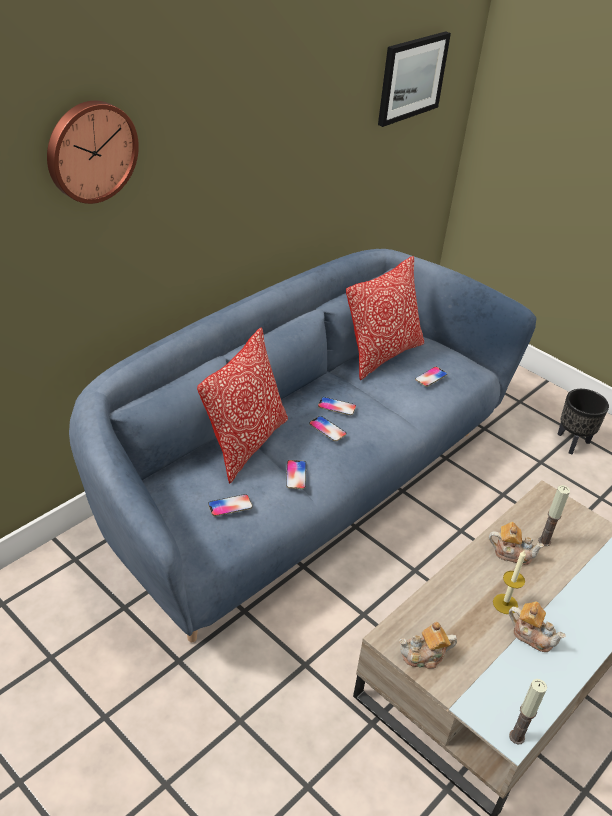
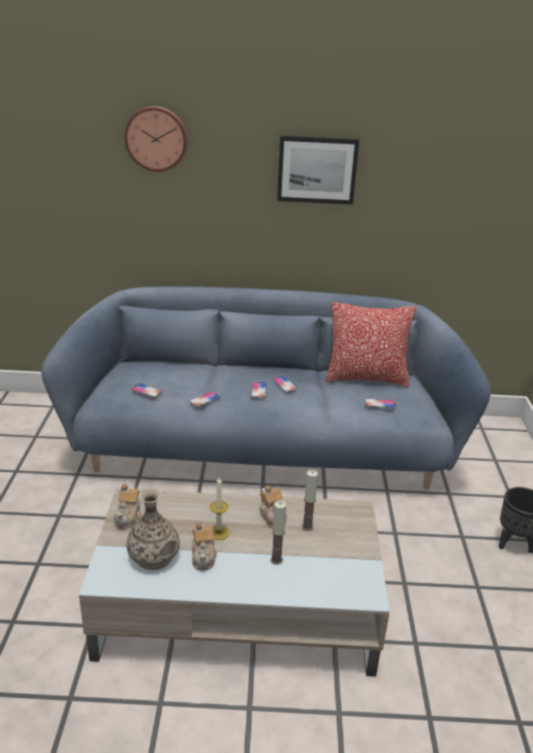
camera: 50 degrees right, 10 degrees down
(245, 444) = (203, 373): pillow -> none
(411, 77) = (478, 171): picture -> picture (317, 170)
(424, 656) = (128, 517): teapot -> teapot turned 120 degrees counterclockwise
(505, 673) = (153, 557): none -> vase
(517, 737) = (102, 584): candle -> candle (276, 560)

